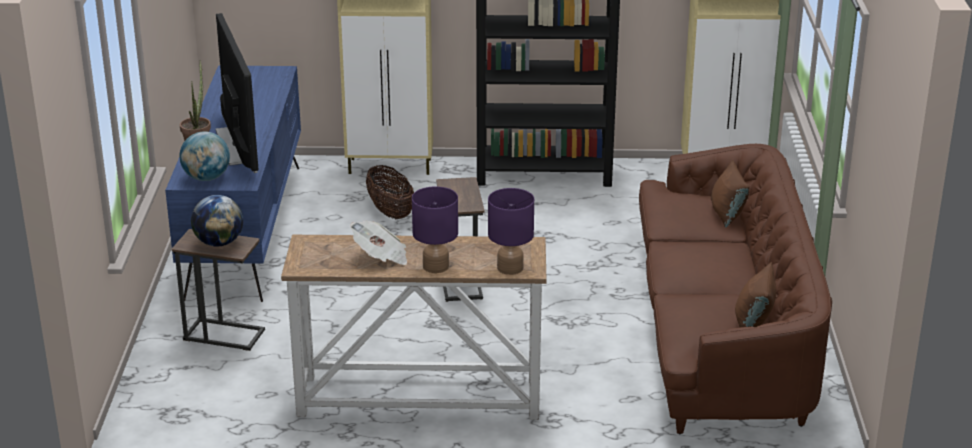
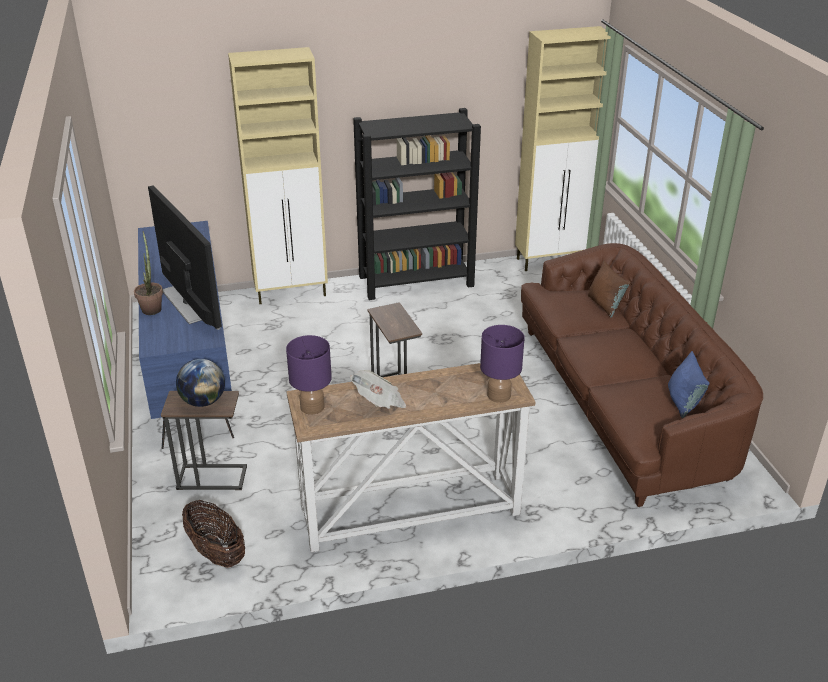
camera: 15 degrees left, 5 degrees up
(206, 178) = (173, 340): globe -> none
(390, 212) = (309, 334): basket -> basket (216, 552)
(435, 266) = (433, 404): purple table lamp -> purple table lamp (312, 407)
(753, 321) = (683, 402): brown pillow -> blue pillow

